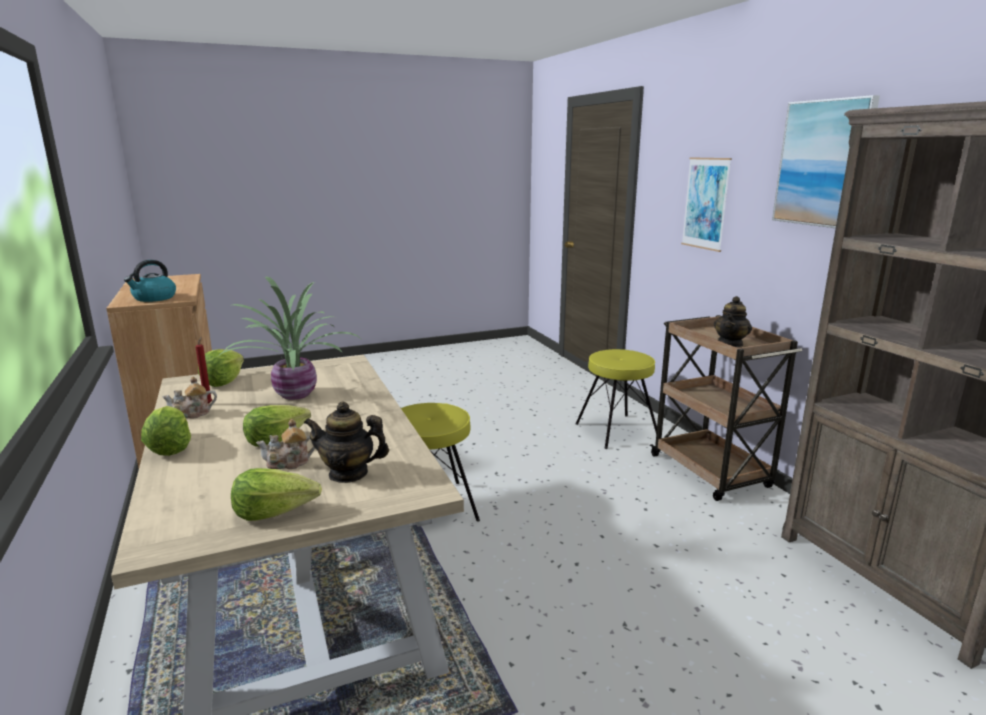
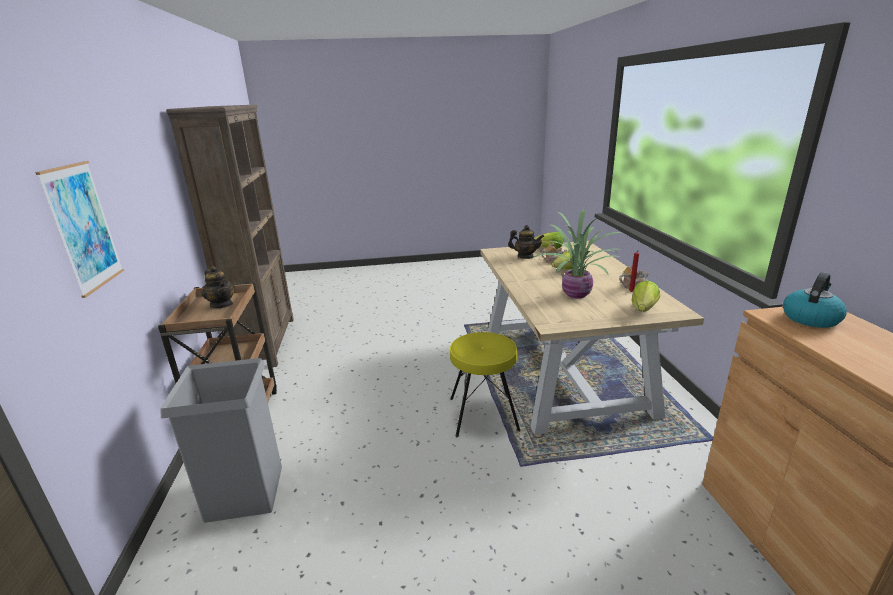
camera: 165 degrees left, 5 degrees up
(170, 447) = (619, 269): lettuce -> none
(617, 431) = (245, 492): yellow stool -> grey trash can
(731, 343) = (222, 304): teapot -> teapot turned 90 degrees clockwise
(823, 163) = (146, 150): picture -> none

